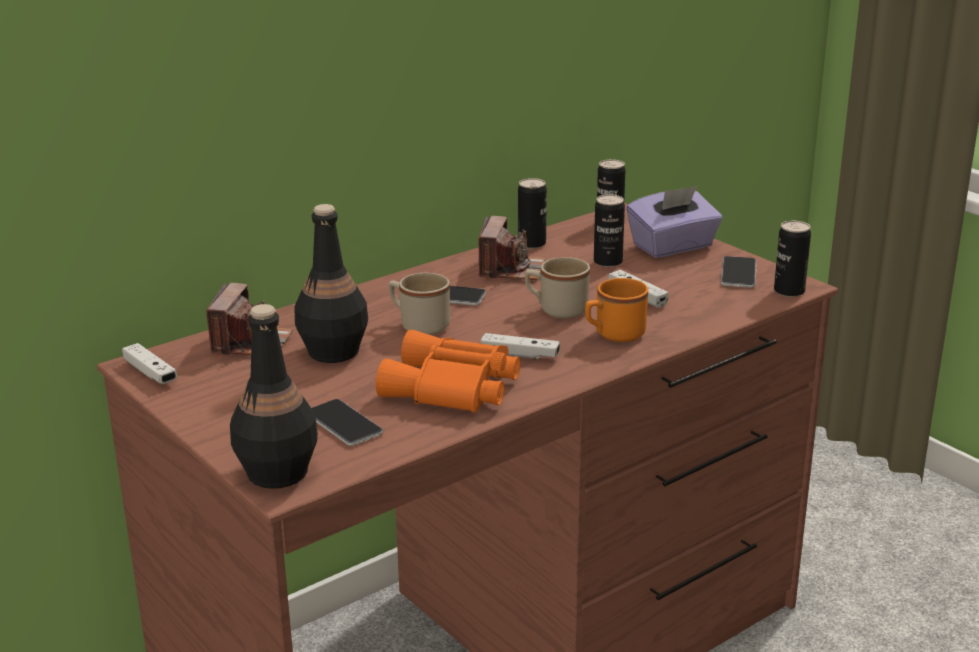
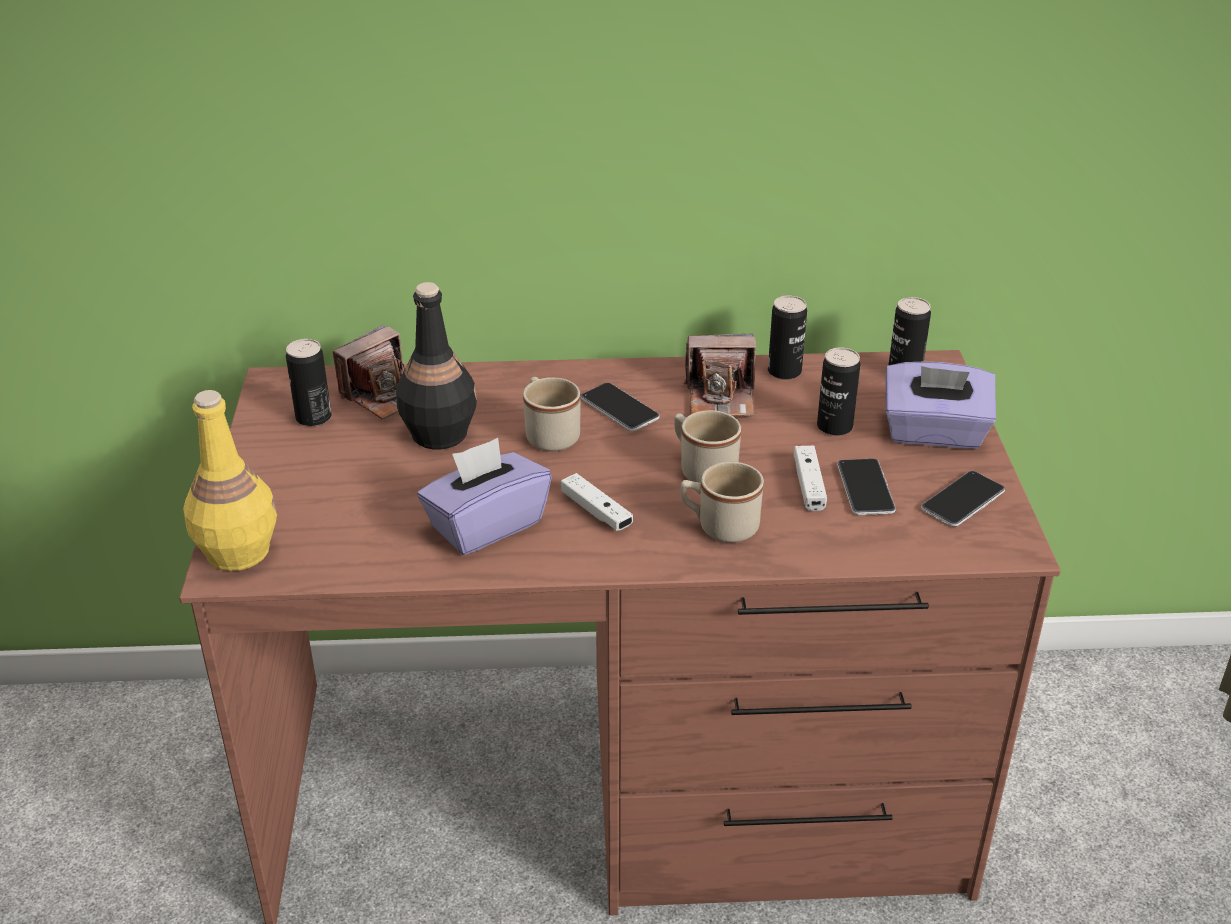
camera: 35 degrees right, 10 degrees up
(150, 373) = (272, 395): white game controller -> none
(276, 472) = (238, 551): black bottle -> yellow bottle
(344, 424) = (349, 523): phone -> phone (865, 488)
(452, 389) = (486, 525): orange binoculars -> purple tissue box
(510, 269) = (721, 398): camera -> camera turned 45 degrees clockwise
(613, 335) = (719, 526): orange mug -> beige mug
(789, 291) = (990, 550): can -> can (313, 417)

